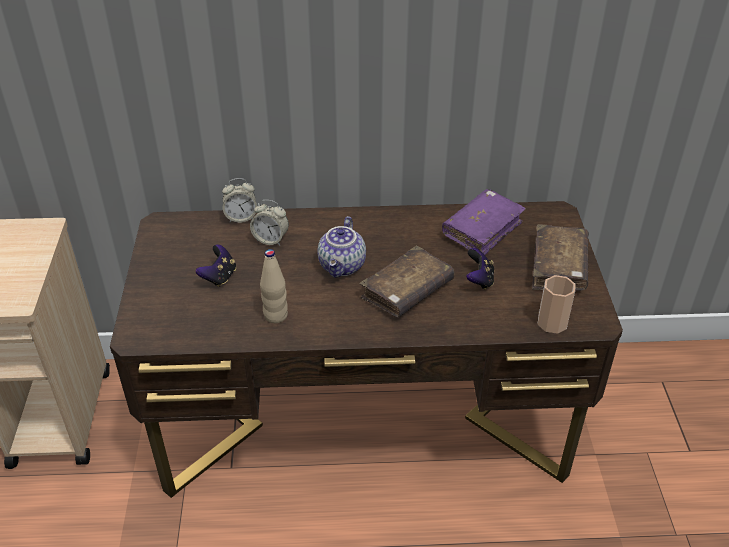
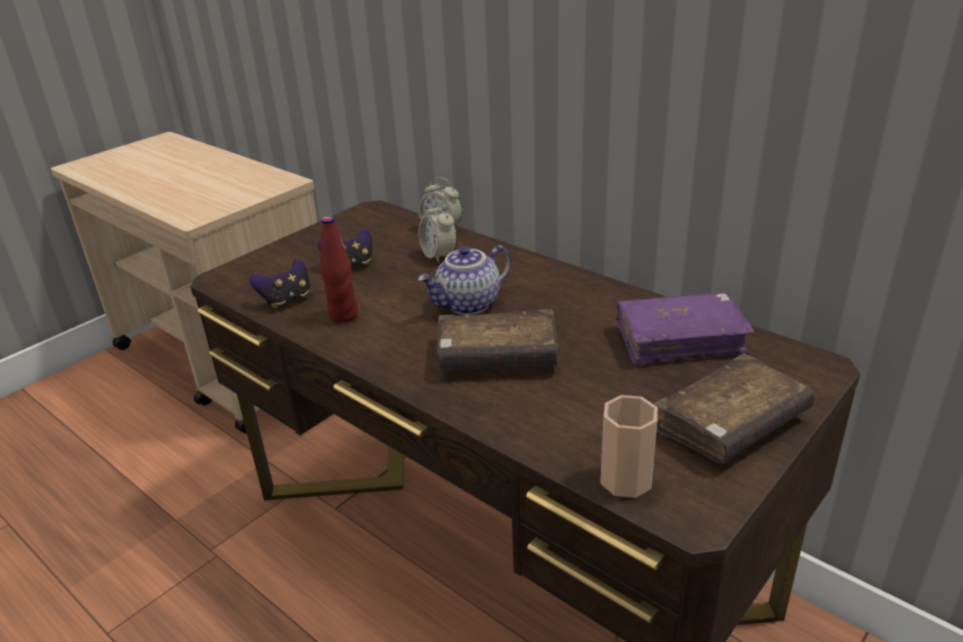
camera: 45 degrees right, 10 degrees down
(275, 316) = (343, 315): beige bottle -> red bottle
(479, 280) = (598, 386): game controller -> game controller (286, 299)

